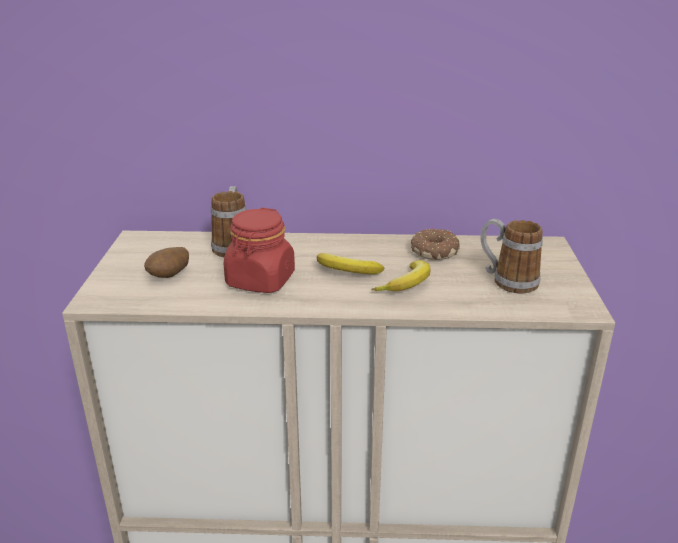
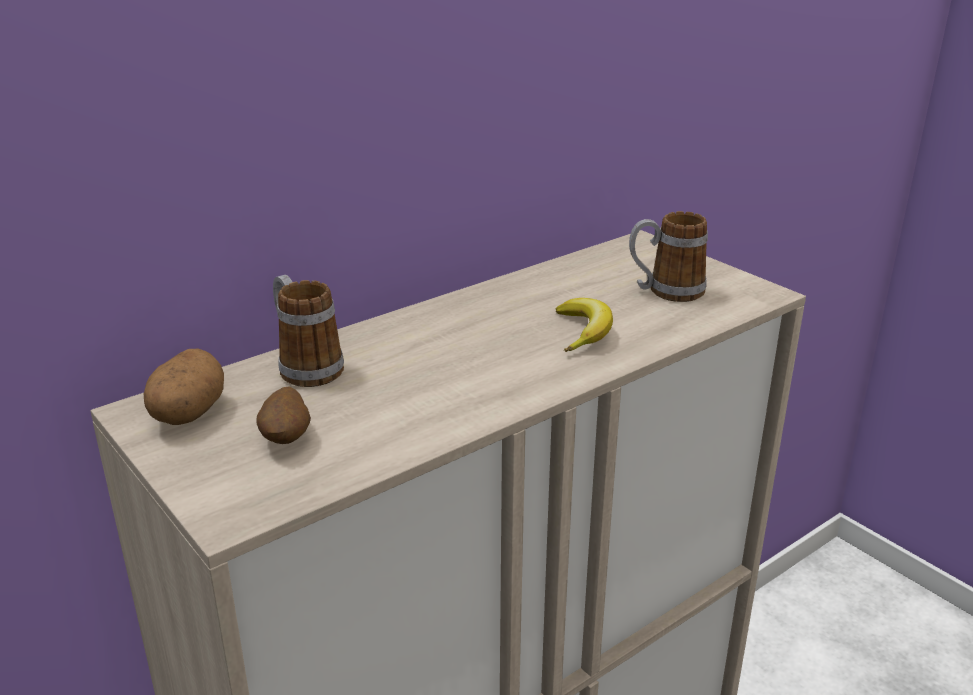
camera: 40 degrees left, 0 degrees up
(151, 248) = (187, 415): none -> potato
(260, 281) = (418, 394): red jar -> none
(346, 271) = (497, 343): banana -> none
(433, 251) = (550, 287): donut -> none

